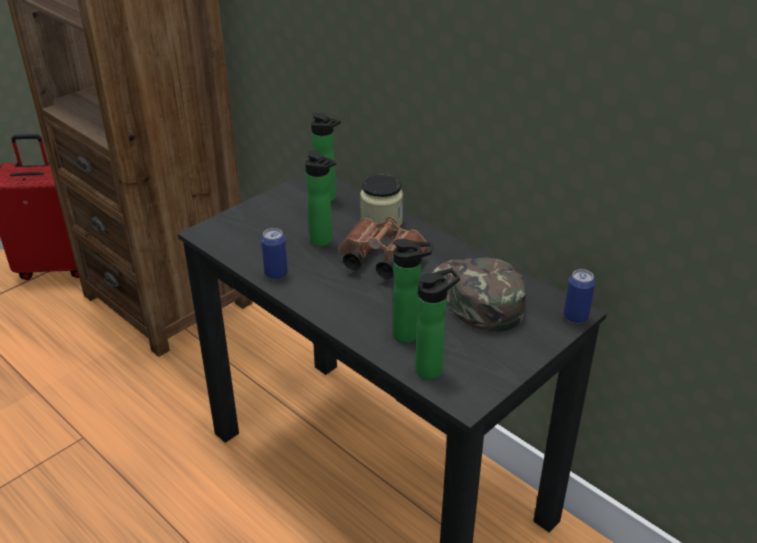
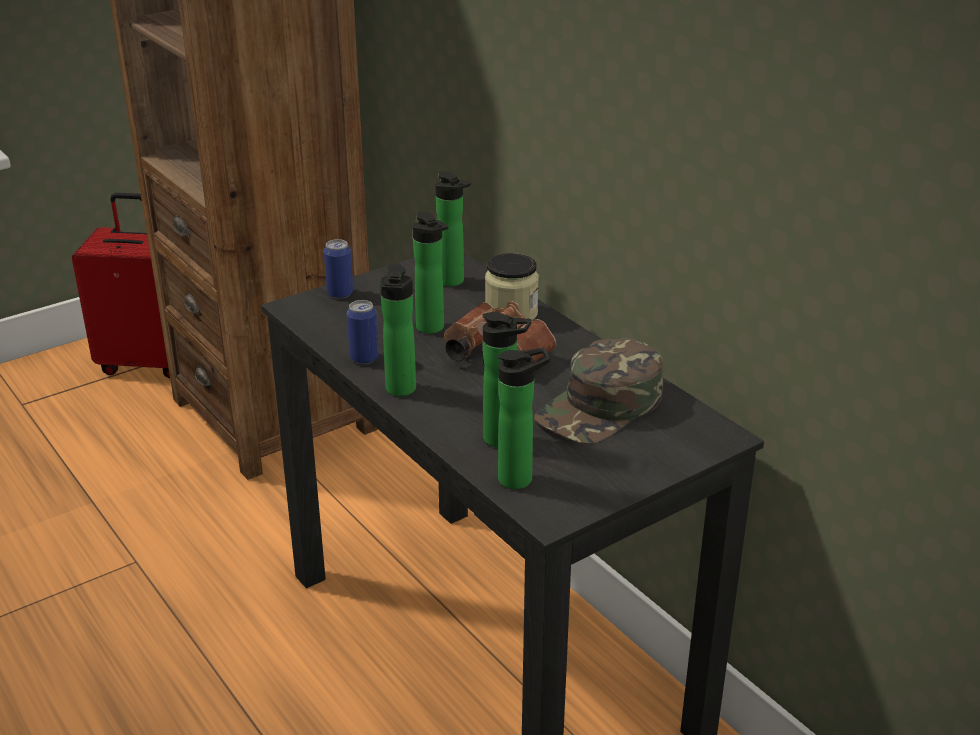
camera: 10 degrees right, 5 degrees down
(314, 301) = (400, 391): none -> bottle
(476, 297) = (601, 407): green cap -> green cap turned 120 degrees counterclockwise
(575, 317) = (721, 440): can -> can (340, 293)

